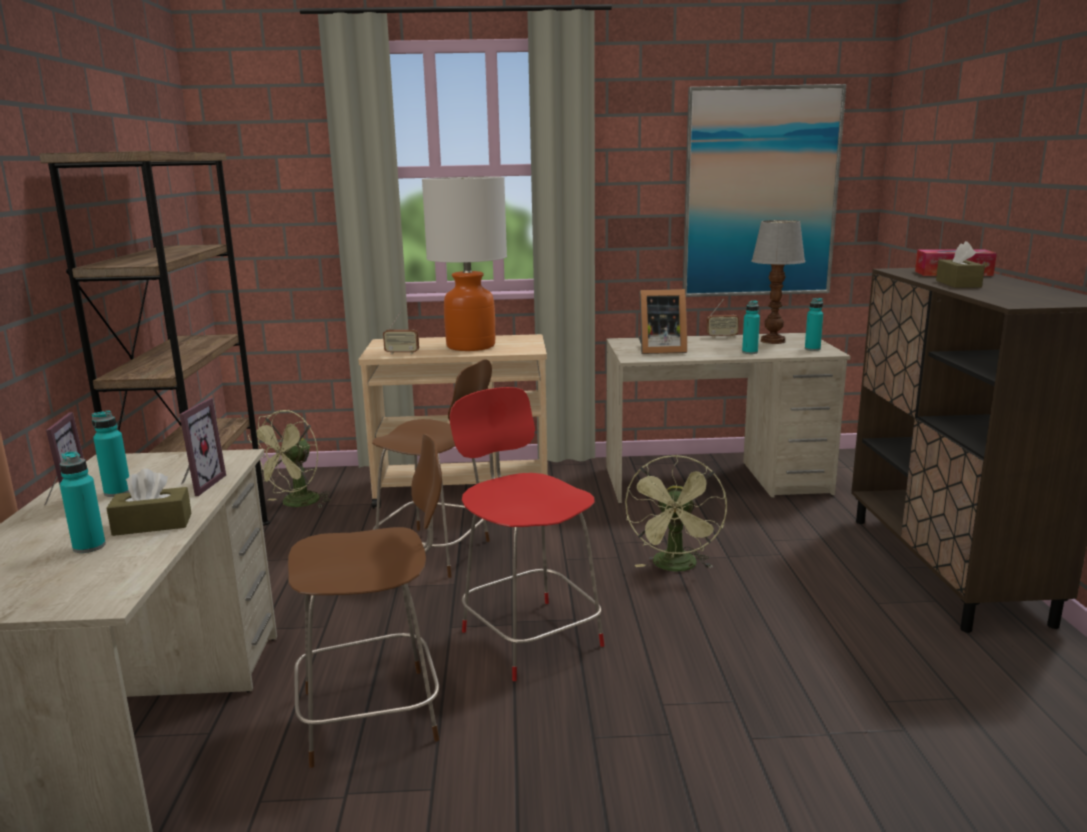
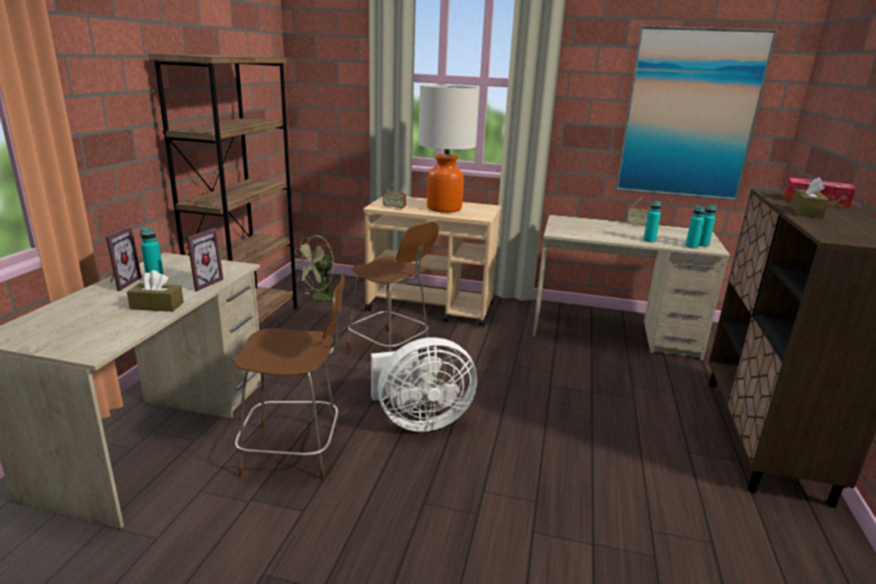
camera: 15 degrees right, 5 degrees up
(89, 547) = (112, 314): turquoise bottle -> turquoise bottle (691, 246)
(529, 636) = (419, 420): red chair -> white fan
(659, 350) = (580, 229): picture frame -> none
(676, 567) = (548, 392): green fan -> none
(773, 341) = (676, 233): table lamp -> none

